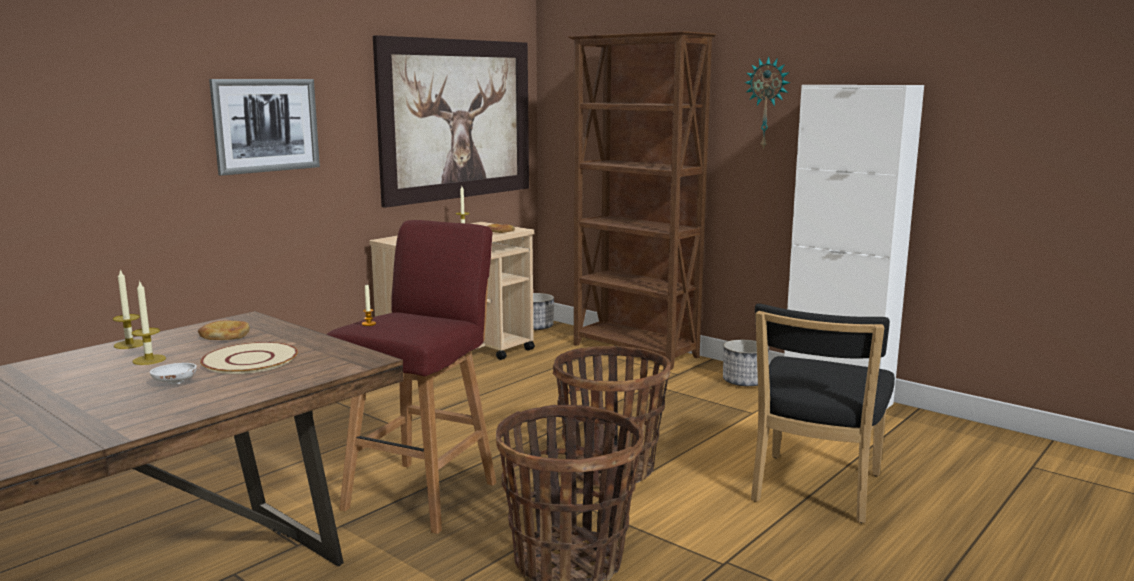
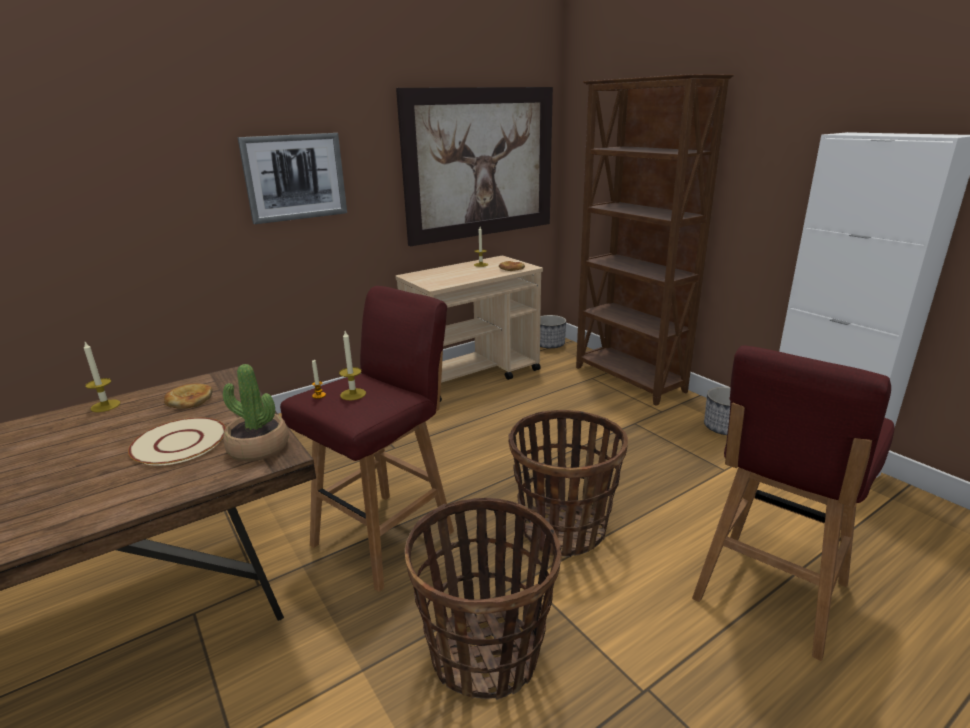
camera: 15 degrees right, 10 degrees up
(149, 360) = (100, 432): candle -> candle (353, 394)
(175, 383) = (89, 474): white bowl -> none
(339, 357) = (258, 448): none -> potted plant
(767, 103) = (782, 151): wall clock -> none
(814, 491) = (768, 593): black chair -> red stool

